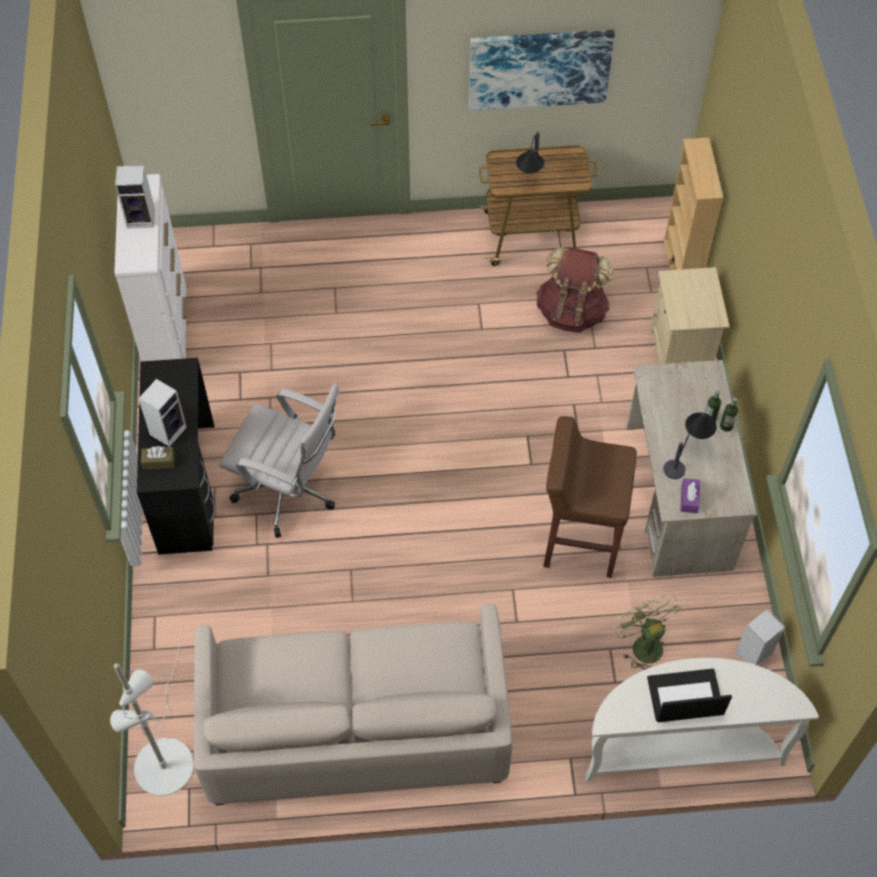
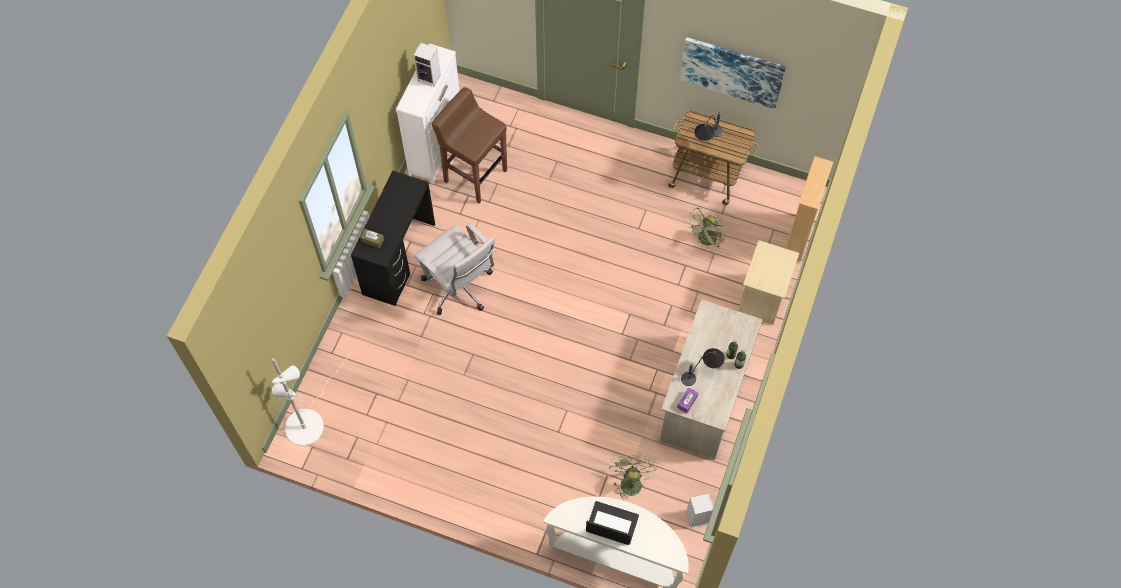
camera: 25 degrees right, 5 degrees up
(168, 429) = (388, 222): speaker -> none
(355, 728) = (426, 454): beige sofa -> none
(571, 312) = (705, 240): brown backpack -> green fan
(580, 540) = (626, 397): brown stool -> brown stool (474, 175)

